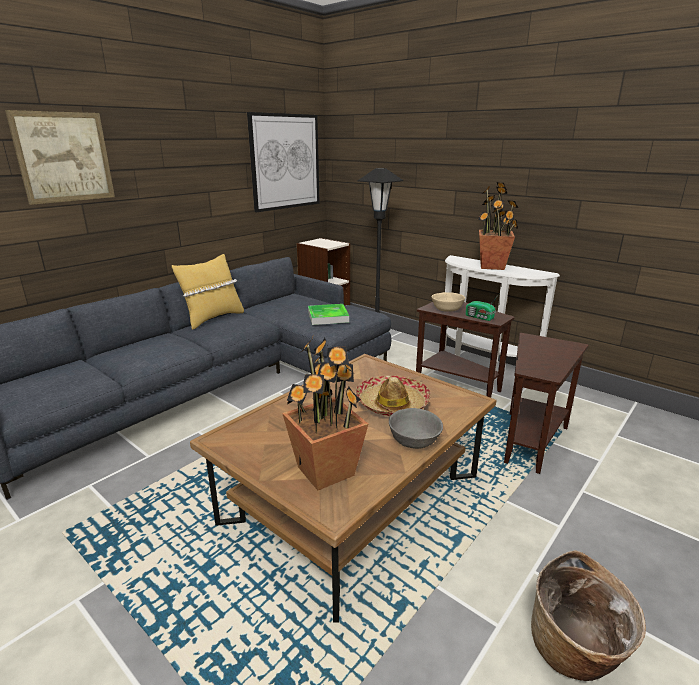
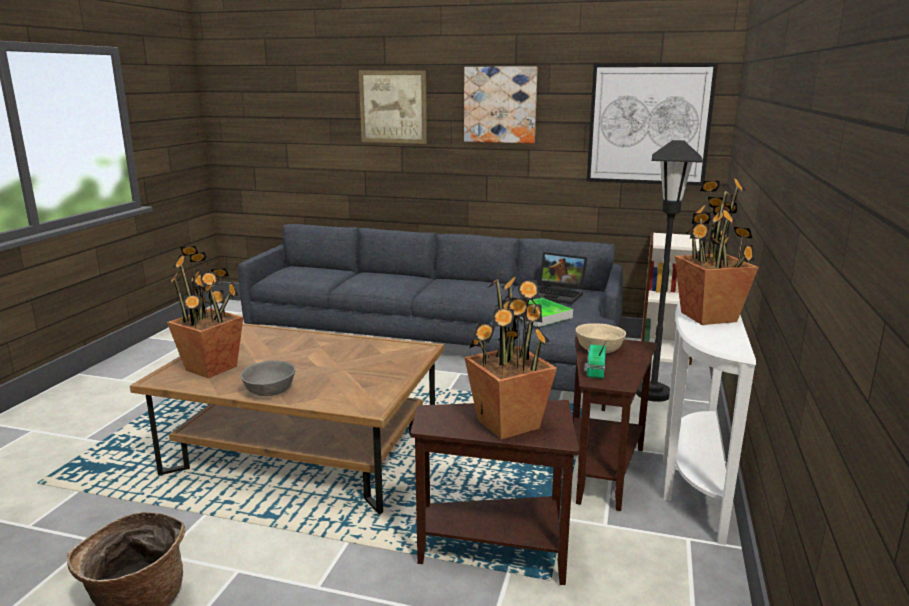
camera: 65 degrees right, 5 degrees down
(180, 150) = (500, 105): none -> picture
(213, 318) = (474, 280): yellow pillow -> none
(293, 303) = (558, 295): none -> laptop
(392, 403) = (336, 373): hat -> none
(551, 352) = (508, 423): none -> potted plant

